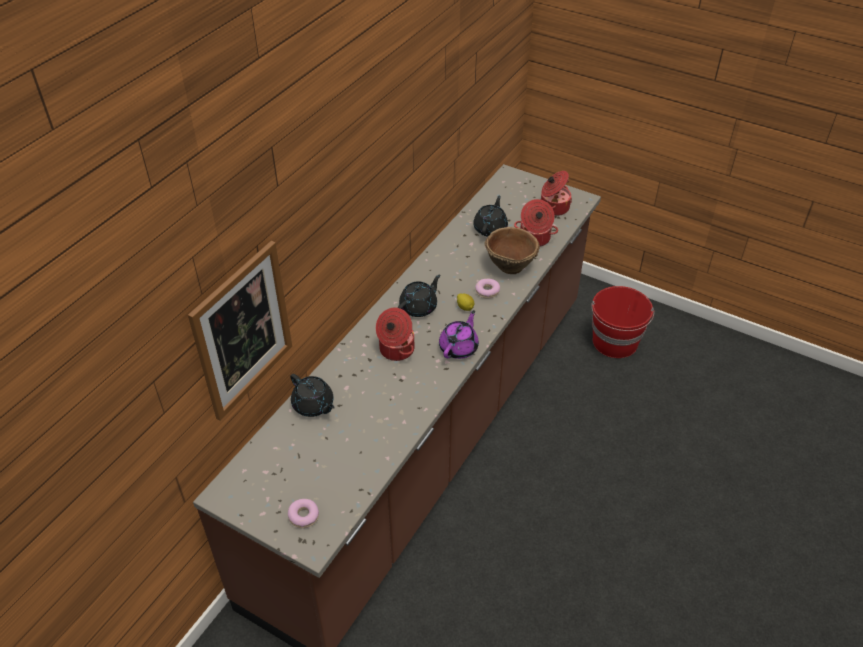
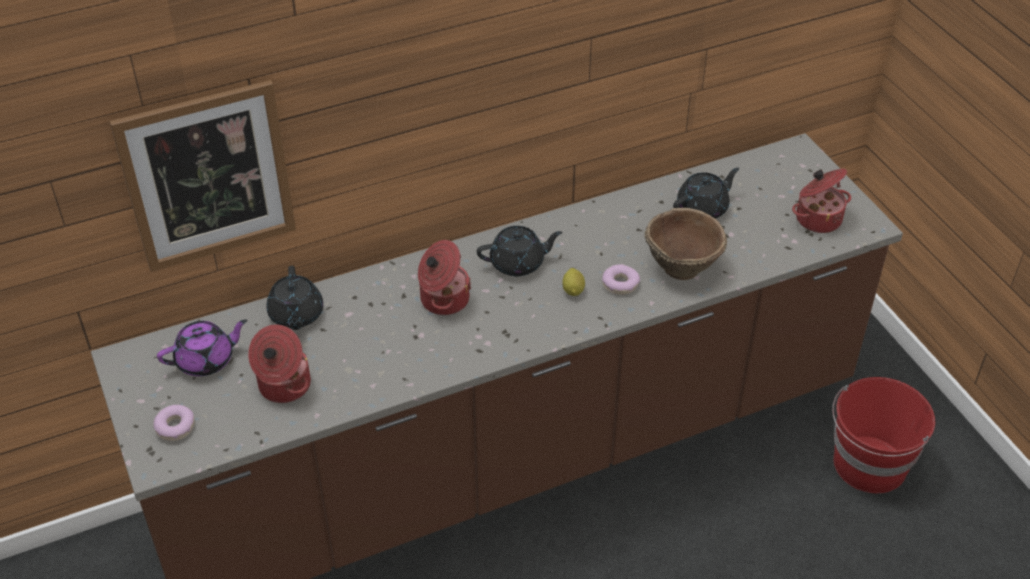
camera: 35 degrees right, 0 degrees up
(459, 347) = (518, 334): purple teapot -> purple teapot (206, 360)
(534, 239) = (749, 247): cooking pot -> cooking pot (283, 386)

